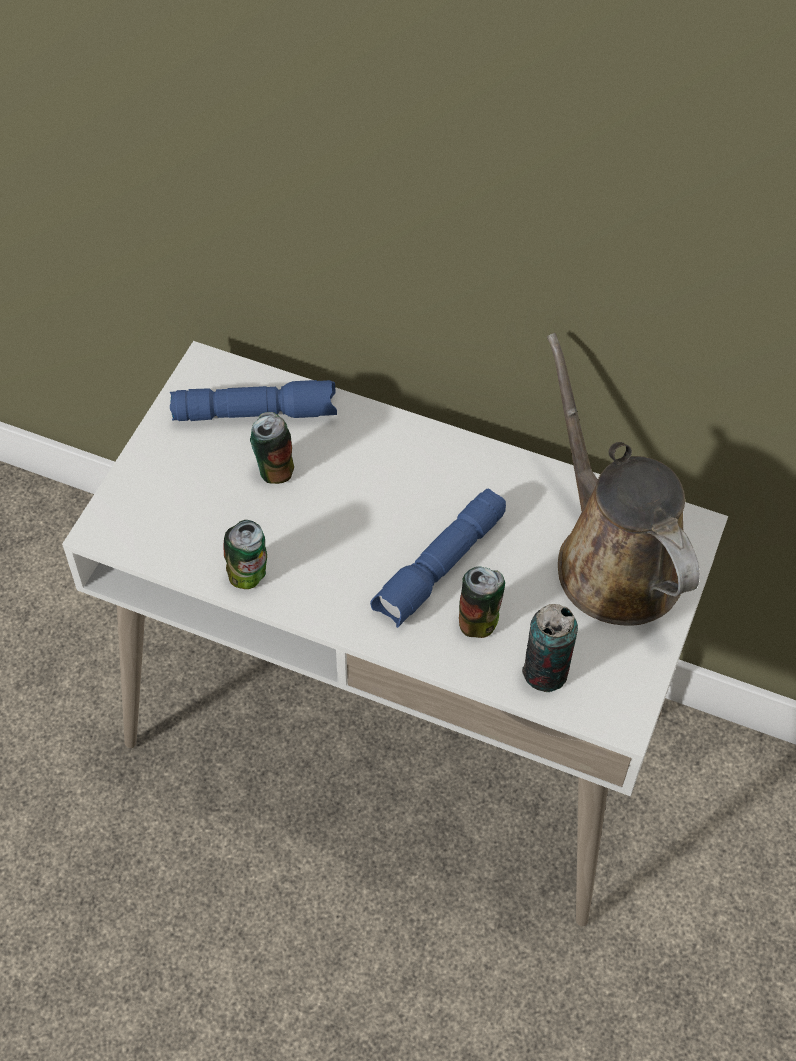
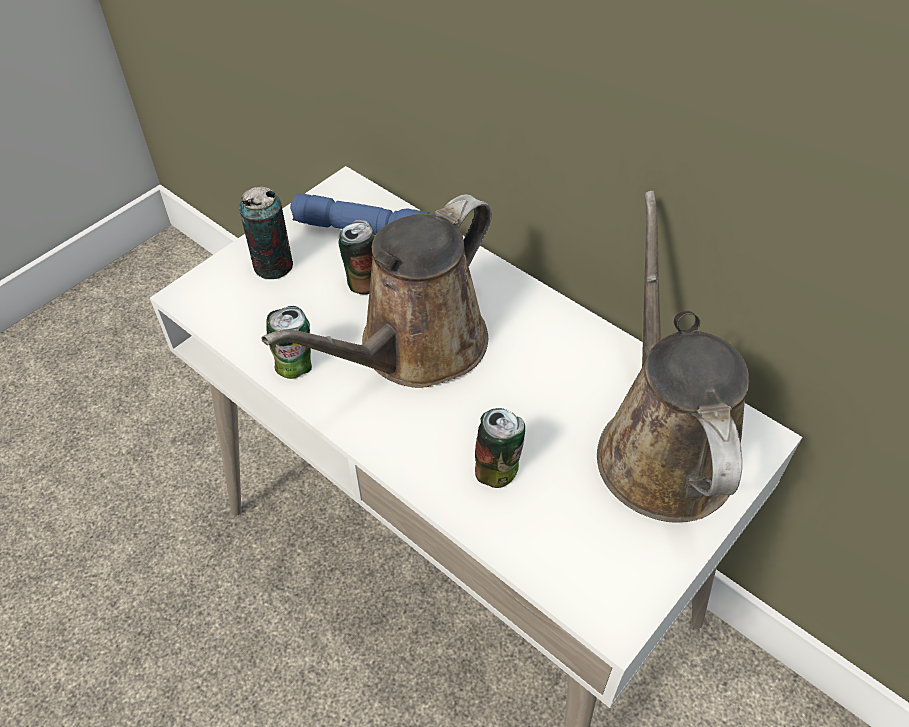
camera: 20 degrees right, 5 degrees down
(355, 526) = (414, 348): none -> brown watering can
(441, 568) = (481, 408): blue flashlight -> none
(545, 672) = (547, 543): can -> can (273, 266)

